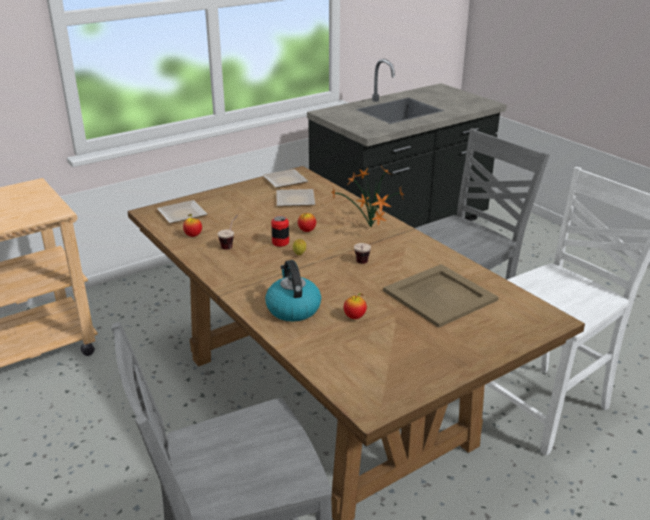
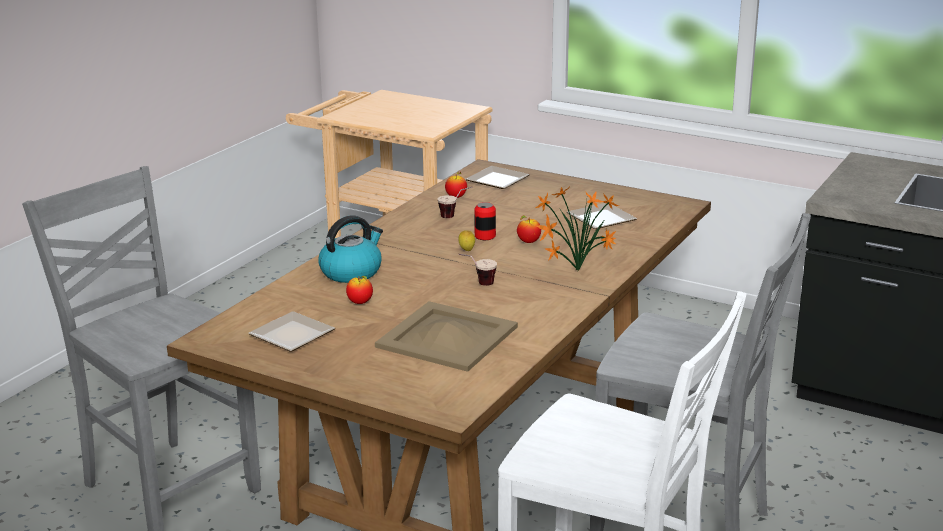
camera: 65 degrees right, 5 degrees down
(283, 180) = (648, 202): plate -> plate (292, 334)

